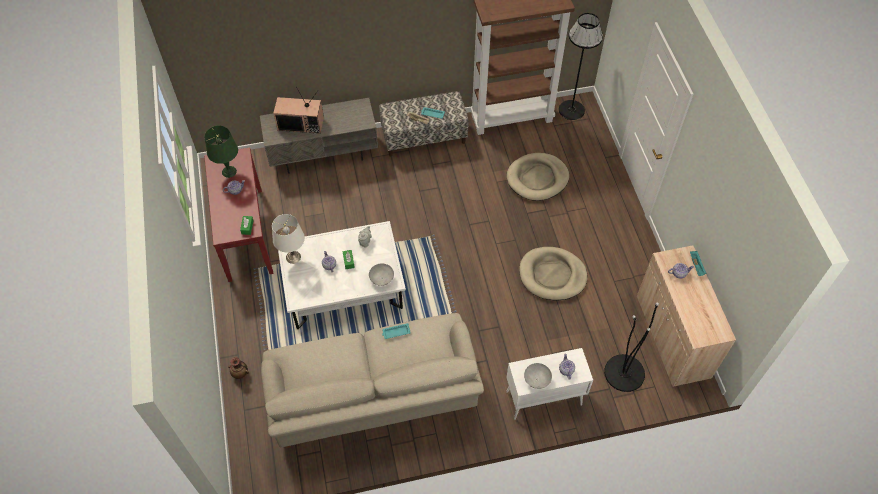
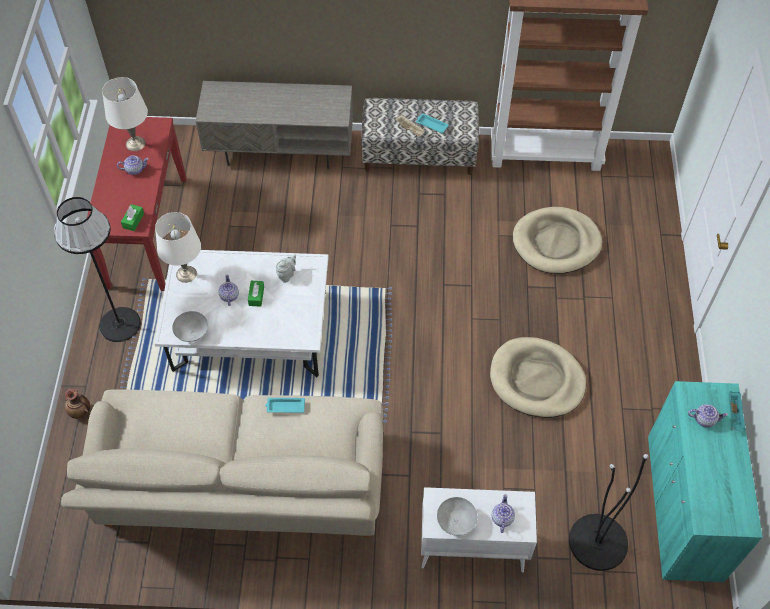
camera: 15 degrees right, 0 degrees up
(229, 171) = (135, 143): green table lamp -> white table lamp
(301, 123) = (253, 101): television -> none
(381, 278) = (292, 329): grey bowl -> grey bowl (192, 332)
(571, 110) = (632, 160): black floor lamp -> black floor lamp (119, 324)
(672, 337) = (683, 507): beige cabinet -> turquoise cabinet

